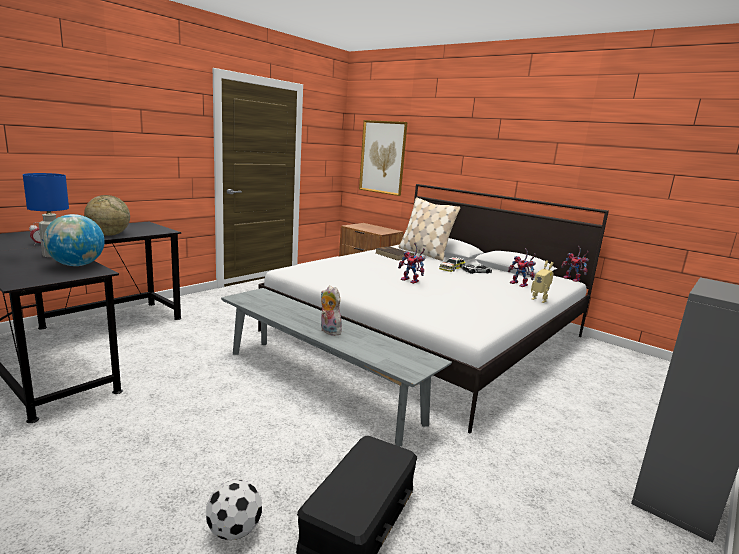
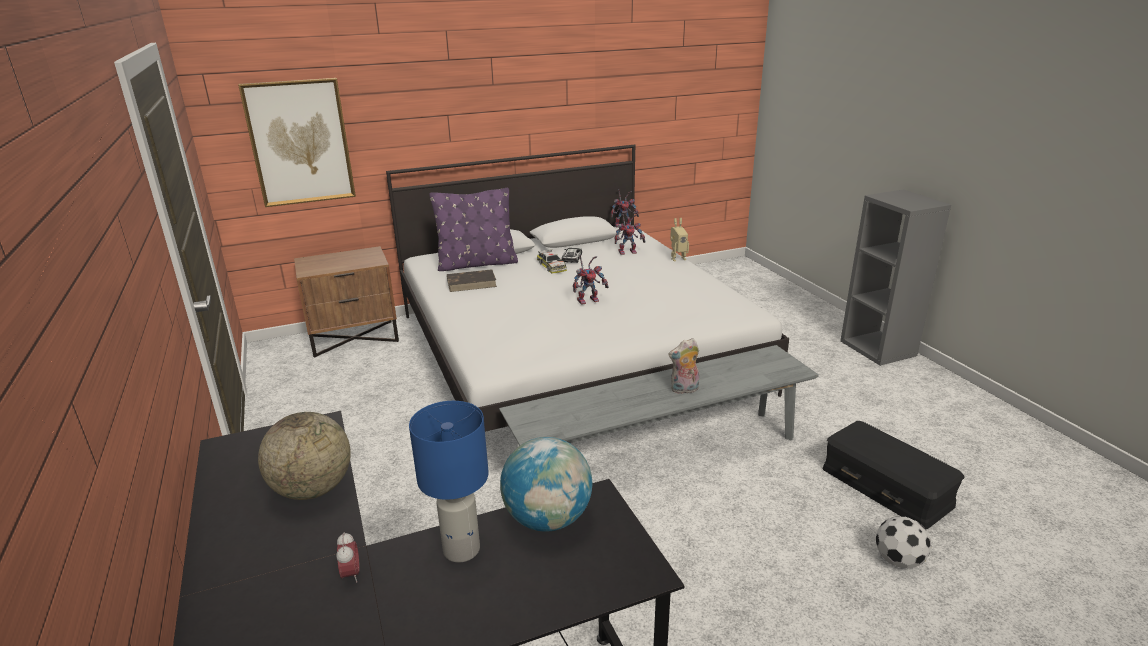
camera: 60 degrees left, 10 degrees up
(424, 253) = (477, 264): beige pillow -> purple pillow

